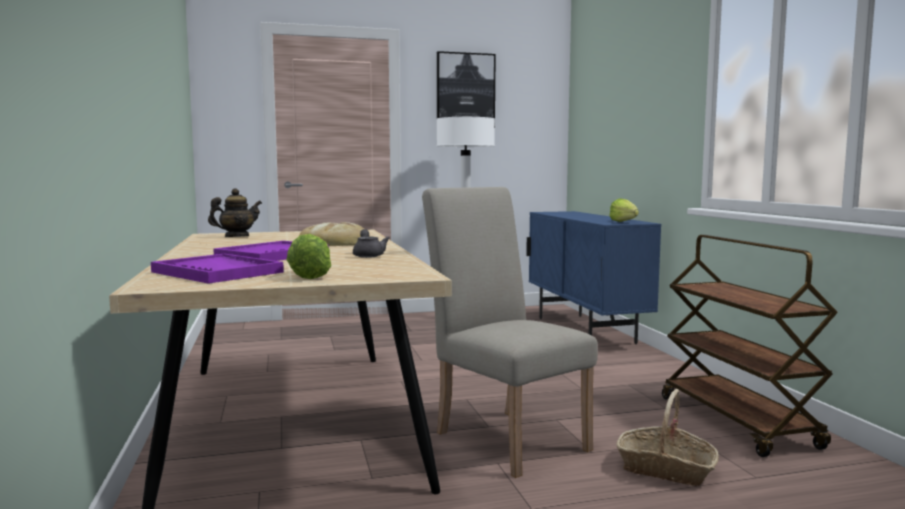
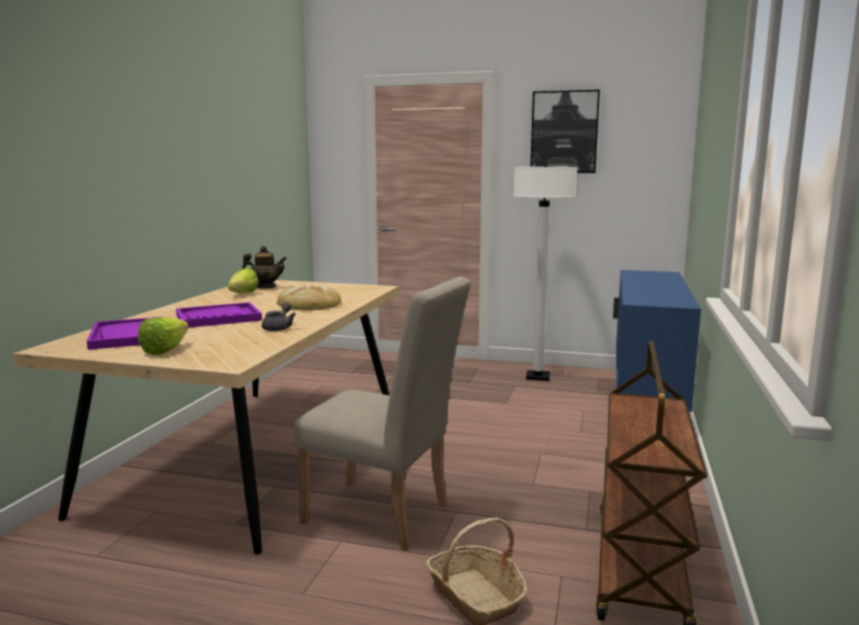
camera: 30 degrees right, 5 degrees up
(505, 436) = (385, 516): beige chair -> beige chair turned 120 degrees clockwise
(625, 222) = (660, 302): lettuce -> lettuce (240, 295)

